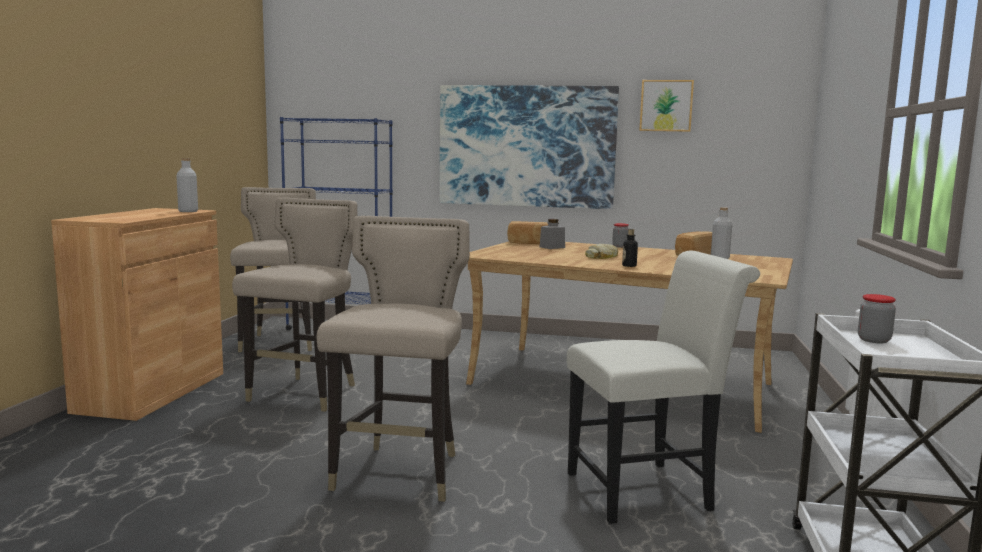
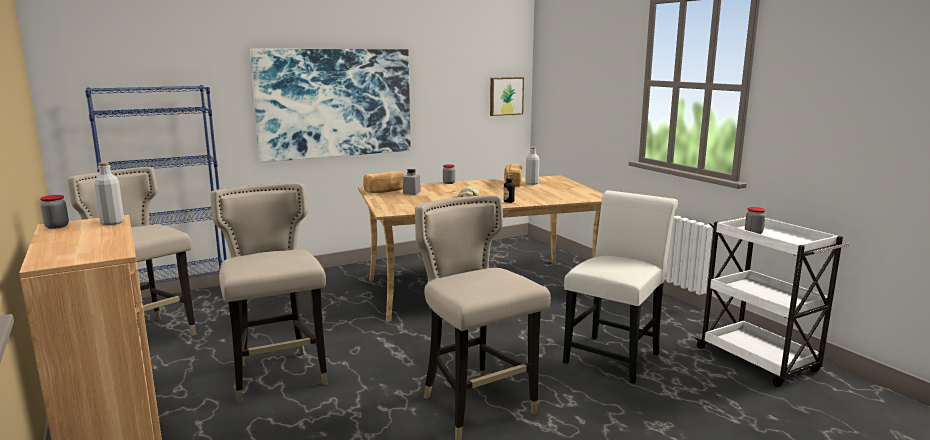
camera: 40 degrees left, 5 degrees up
(157, 209) = (57, 226): none -> jar
(666, 106) = (441, 64): picture -> picture (505, 96)

